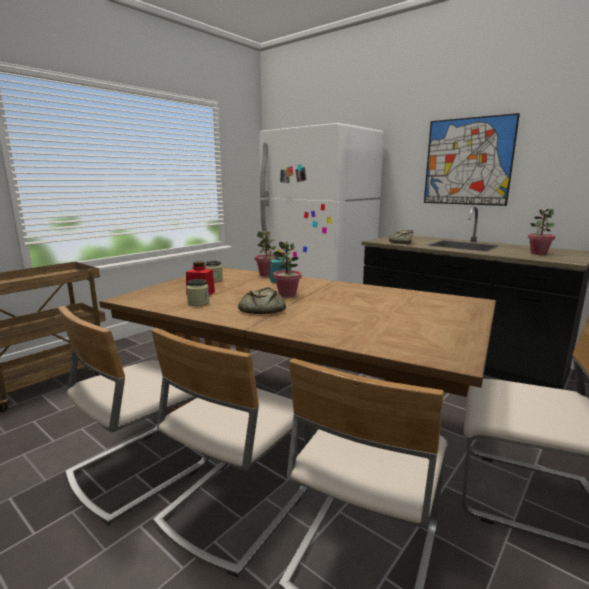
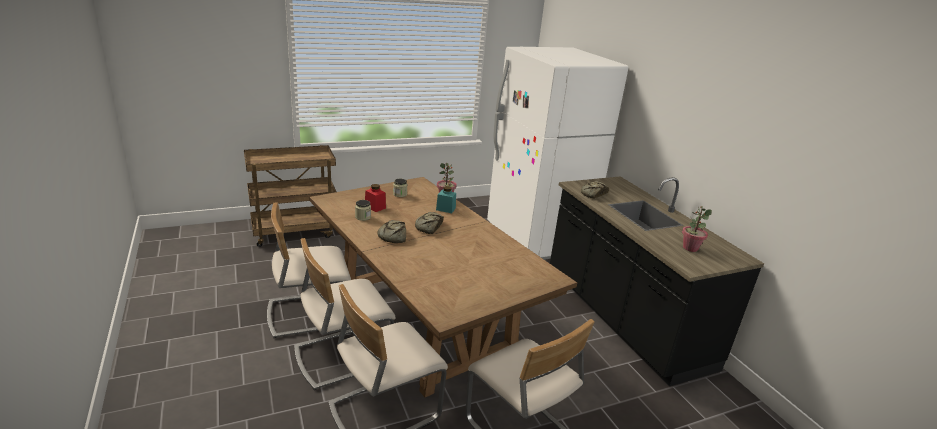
camera: 25 degrees right, 10 degrees up
(287, 295) = (429, 227): potted plant -> bread
(467, 162) = (686, 126): picture -> none

